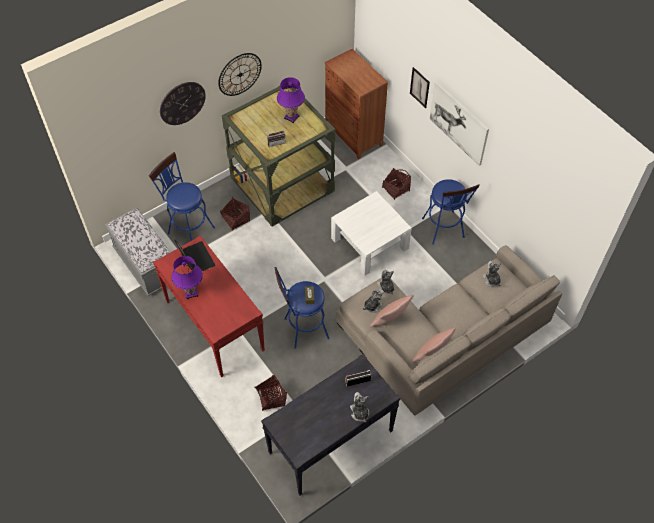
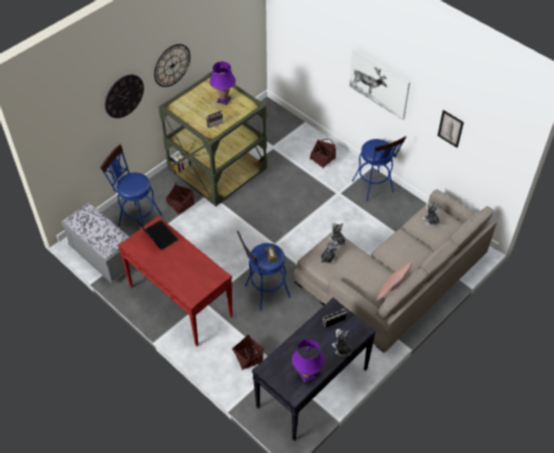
camera: 10 degrees left, 5 degrees down
(191, 292) = (160, 267): purple table lamp -> purple table lamp (307, 376)
(353, 136) = (273, 119): brown dresser -> none
(369, 243) = (309, 208): white coffee table -> none
(390, 321) = (347, 269): pink pillow -> none
(419, 87) = (337, 58): picture -> picture (450, 128)

